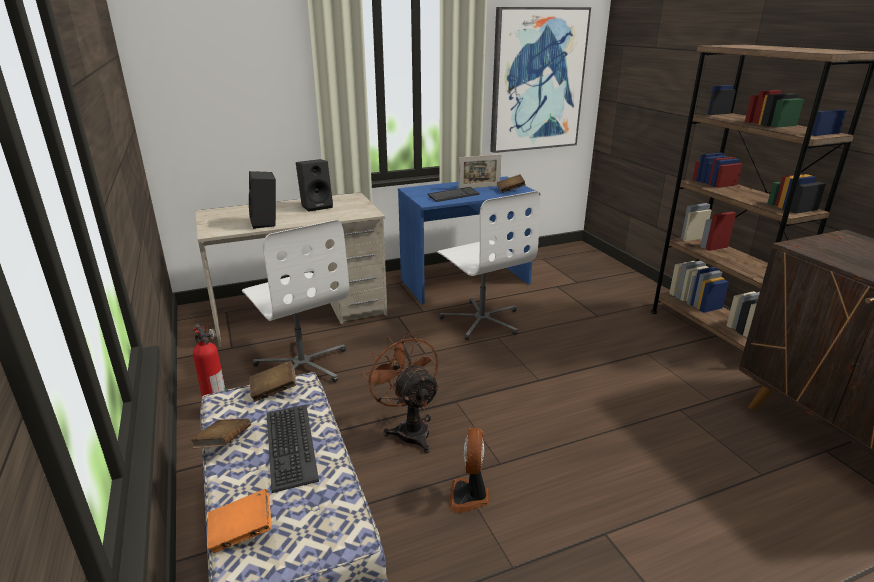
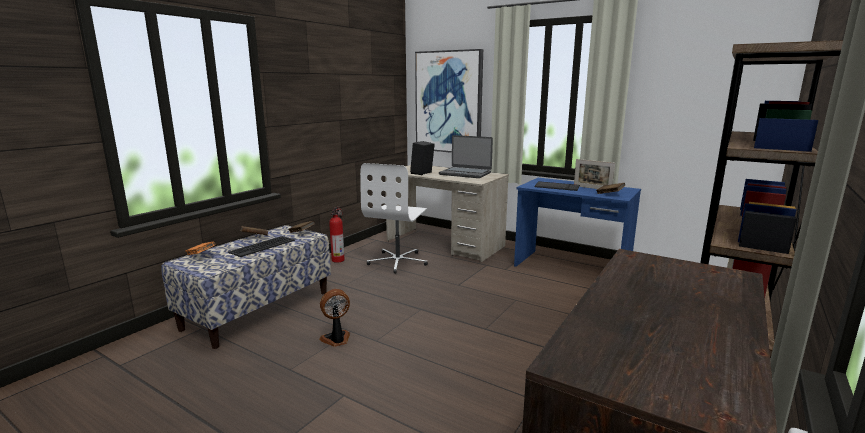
camera: 55 degrees right, 10 degrees down
(317, 206) = (465, 173): black speaker -> laptop
(409, 429) = (377, 305): brown fan -> none
(482, 320) = (528, 288): white office chair -> none
(537, 80) = (699, 105): picture -> picture (449, 102)

